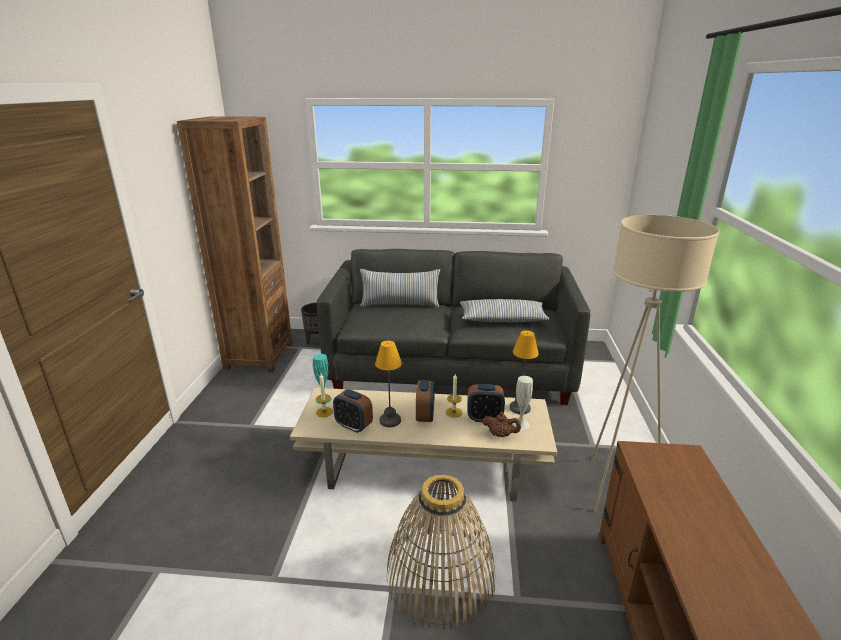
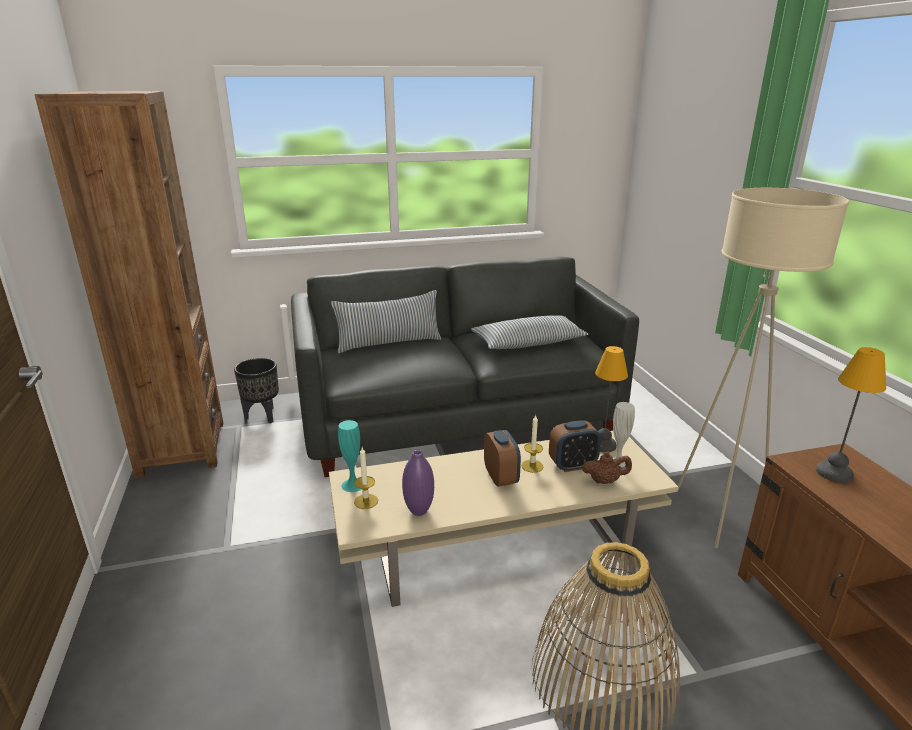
camera: 20 degrees left, 0 degrees up
(353, 426) = (419, 511): alarm clock -> purple vase
(390, 421) = (461, 494): table lamp -> table lamp (834, 473)

